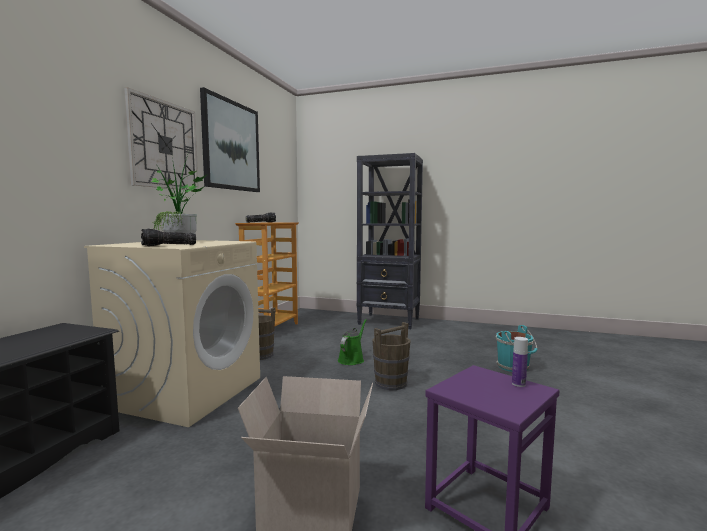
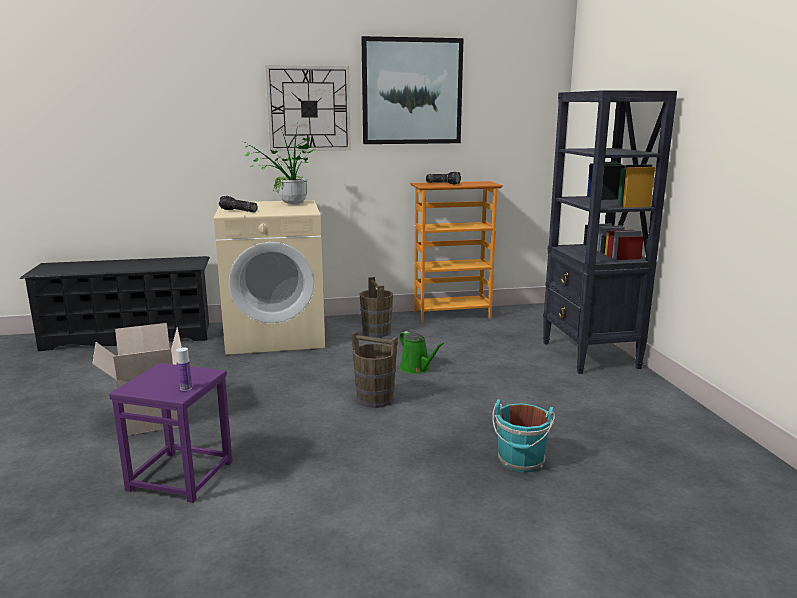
camera: 60 degrees right, 10 degrees up
(352, 359) = (417, 368): green watering can -> green watering can turned 60 degrees clockwise

